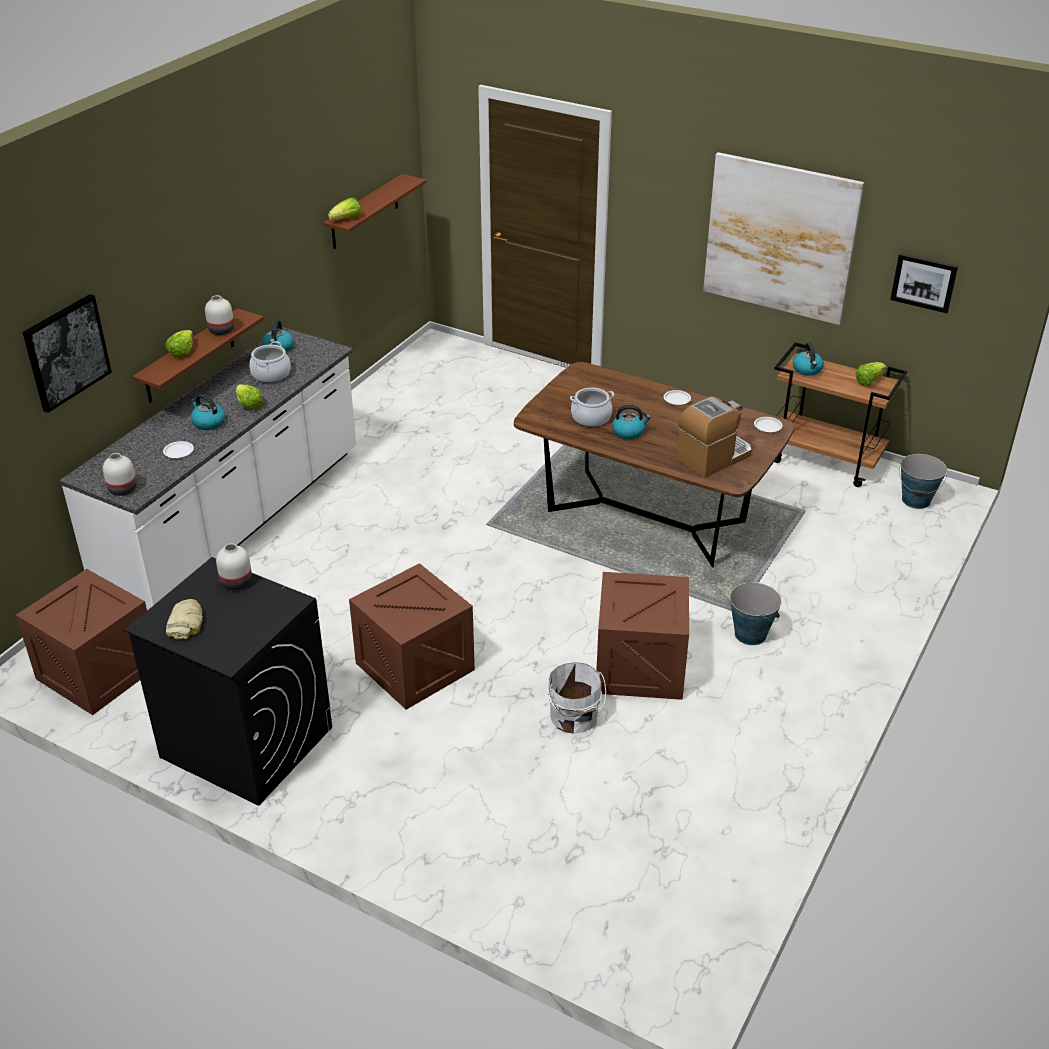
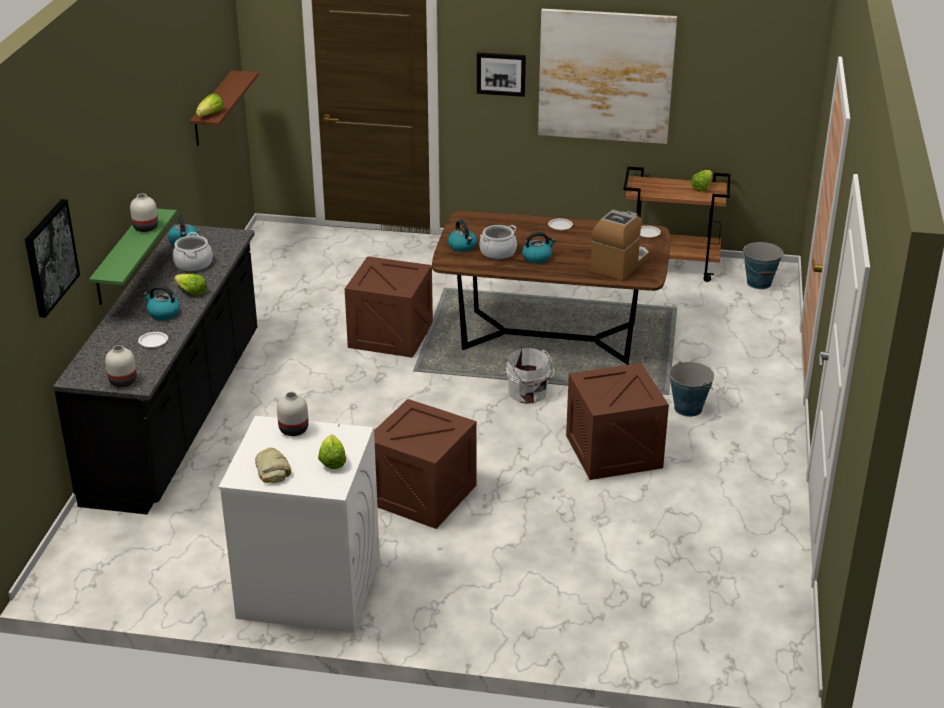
camera: 20 degrees left, 5 degrees down
(98, 672) = (127, 565): crate -> crate (390, 335)
(182, 351) = (121, 251): lettuce -> lettuce (332, 461)
(189, 357) = (120, 257): brown shelf -> green shelf
(236, 523) = (178, 416): white counter -> black counter
(245, 742) = (308, 587): black washing machine -> white washing machine
(574, 718) = (583, 501): white bucket -> white bucket (528, 393)
(807, 370) = (647, 187): kettle -> kettle (462, 246)
(924, 282) = (736, 94): picture -> picture (501, 73)

